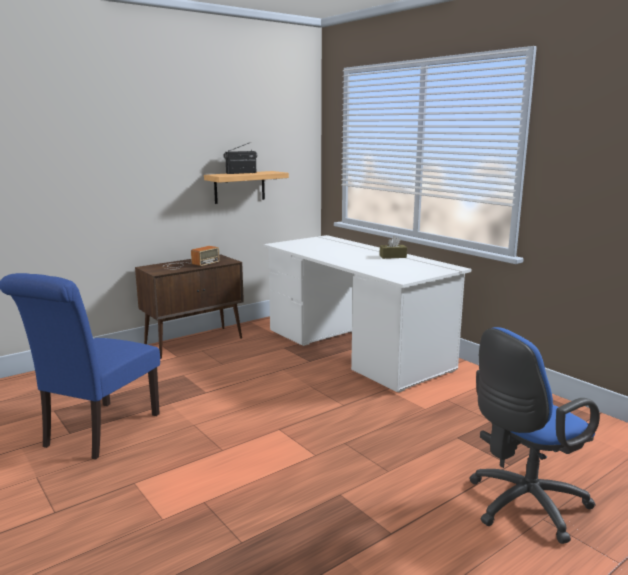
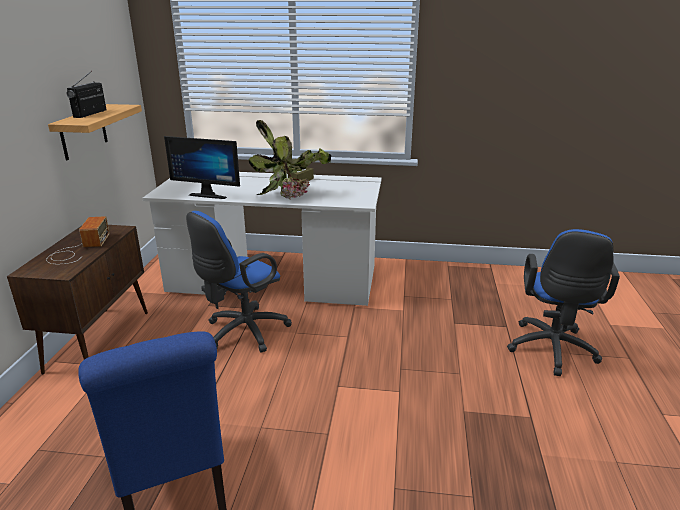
camera: 45 degrees left, 10 degrees up
(276, 371) = (242, 333): none -> blue office chair
(306, 251) = (209, 194): none -> monitor
(360, 262) = (291, 195): none -> potted plant

